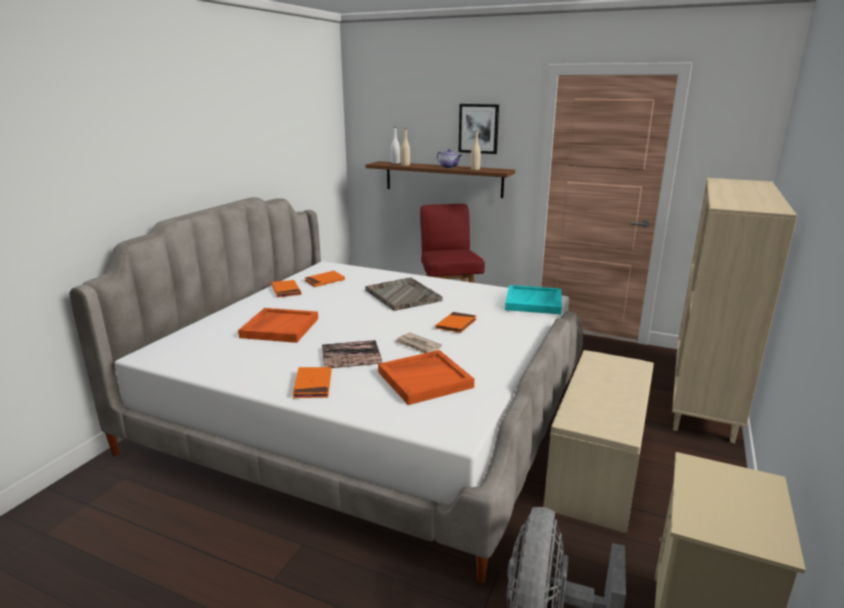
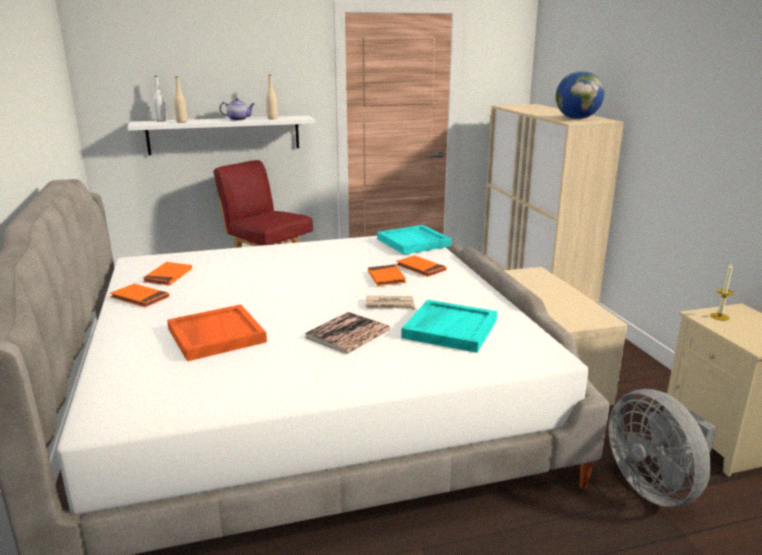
camera: 40 degrees left, 0 degrees up
(313, 385) = (366, 371): orange book -> orange book (420, 268)
(402, 295) = (285, 267): grey tray -> none
(425, 379) = (449, 328): orange tray -> turquoise tray
(443, 179) = (224, 135): brown shelf -> white shelf
(478, 128) = (262, 72): picture -> none
(716, 476) = (719, 316): none -> candle
(746, 203) = (576, 118): none -> globe

